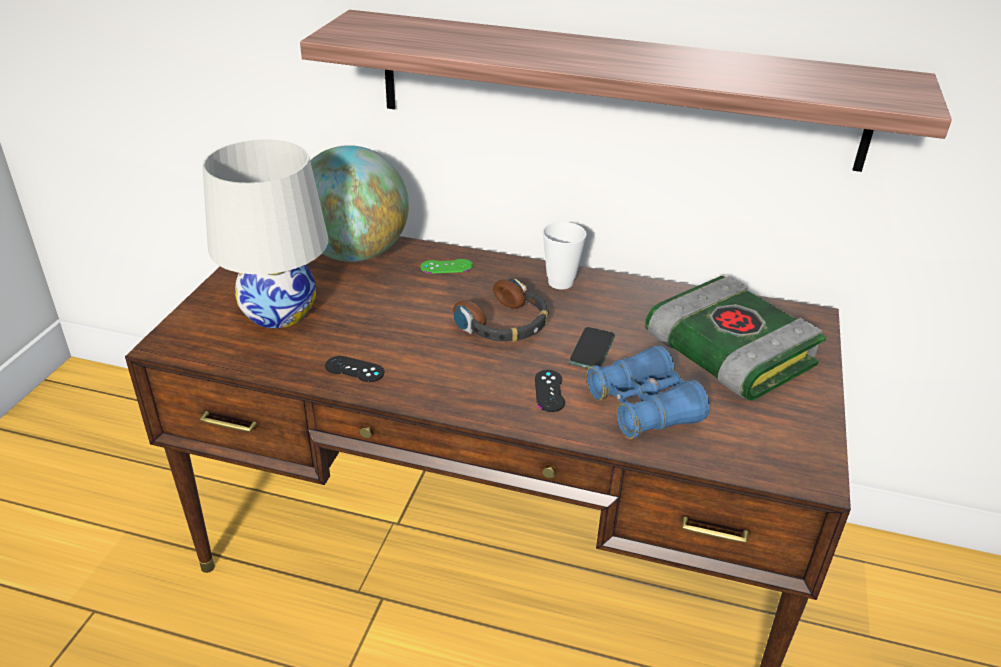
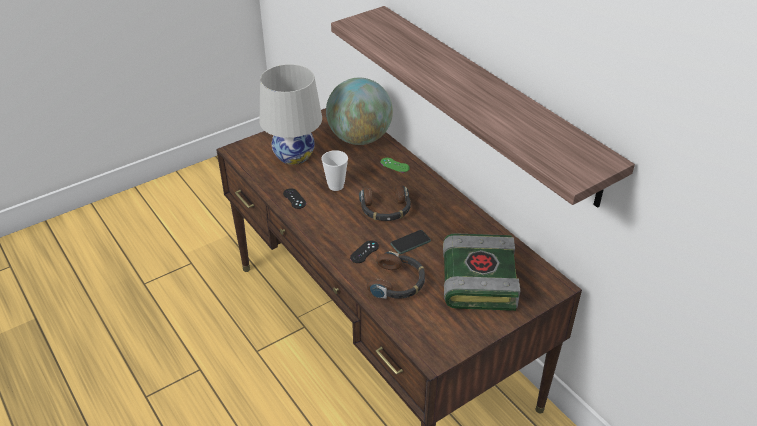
camera: 40 degrees right, 5 degrees up
(560, 282) = (441, 200): cup -> cup (336, 186)
(644, 407) = (397, 282): blue binoculars -> headphones

